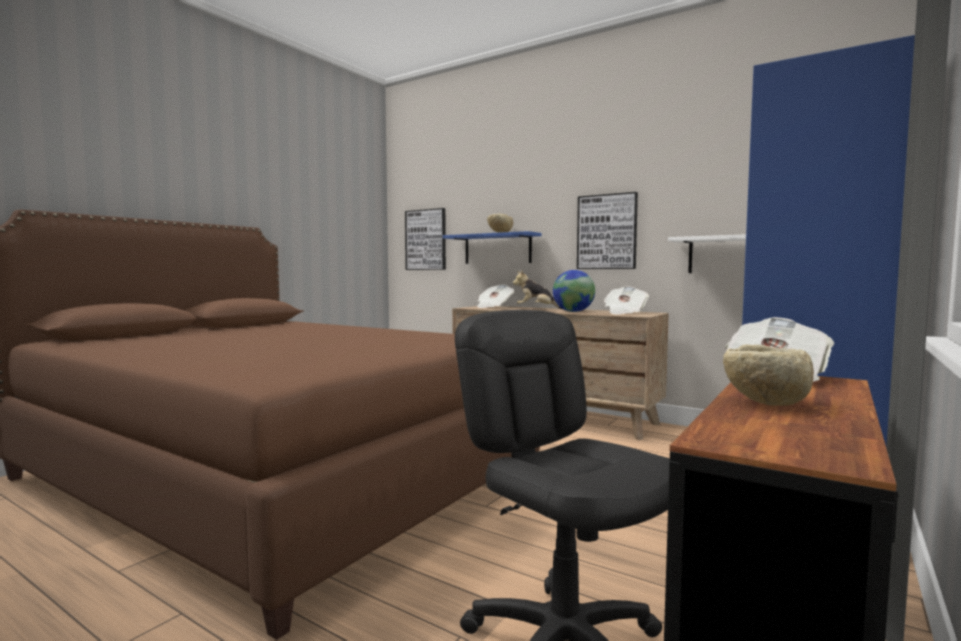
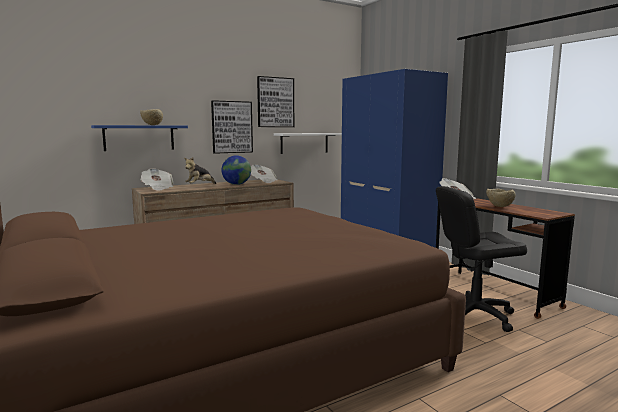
camera: 65 degrees left, 5 degrees up
(426, 240) = (45, 127): picture -> picture (275, 102)

